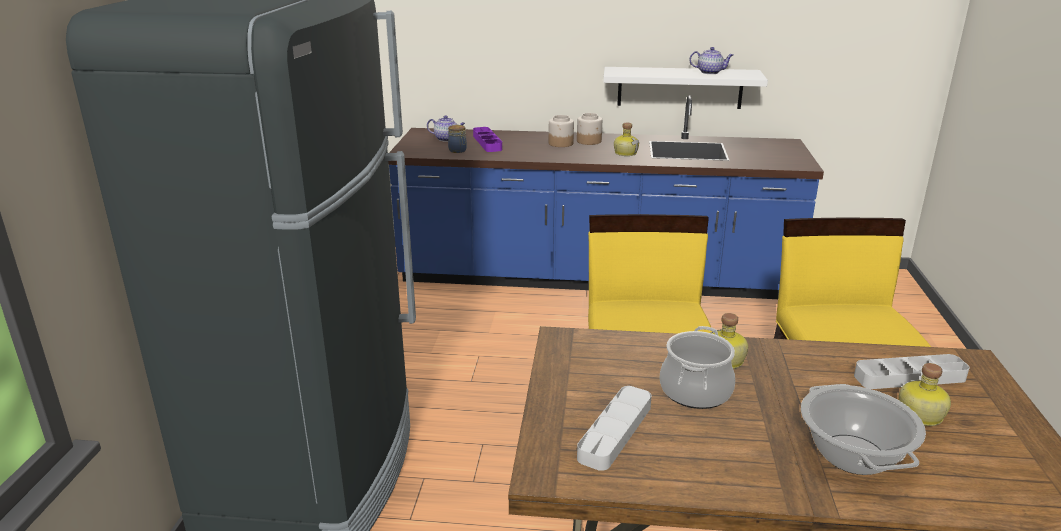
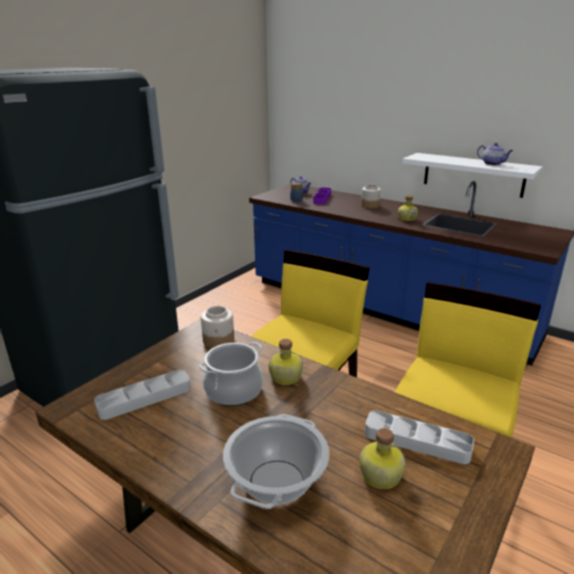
camera: 30 degrees right, 0 degrees up
(589, 141) = (392, 207): jar -> jar (219, 340)

